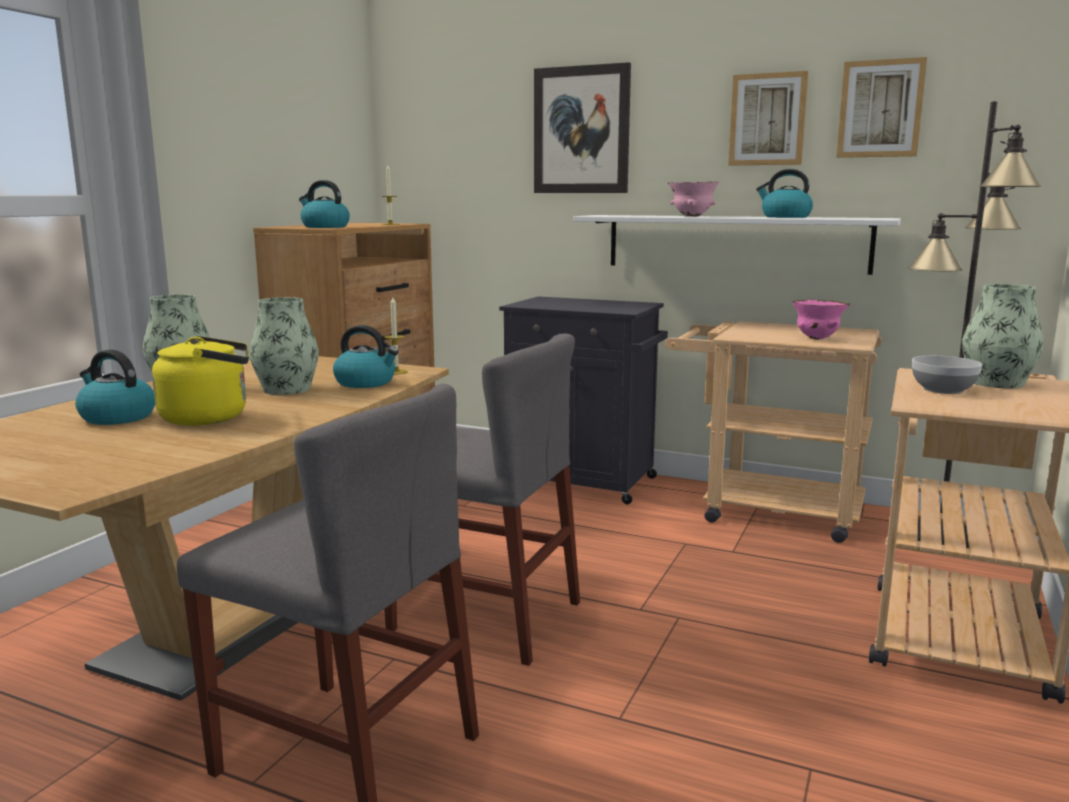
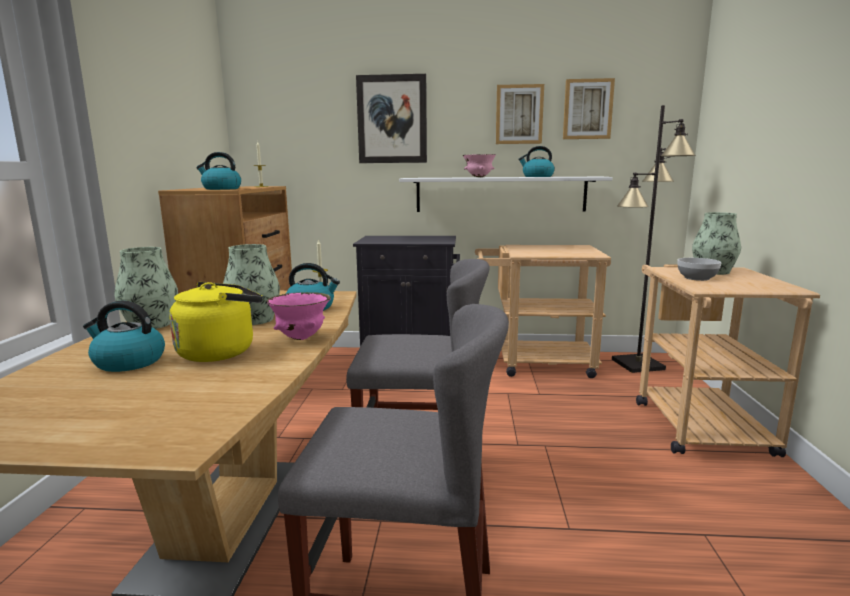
camera: 20 degrees left, 0 degrees up
(817, 338) = (570, 252): pink bowl -> pink bowl (301, 338)

